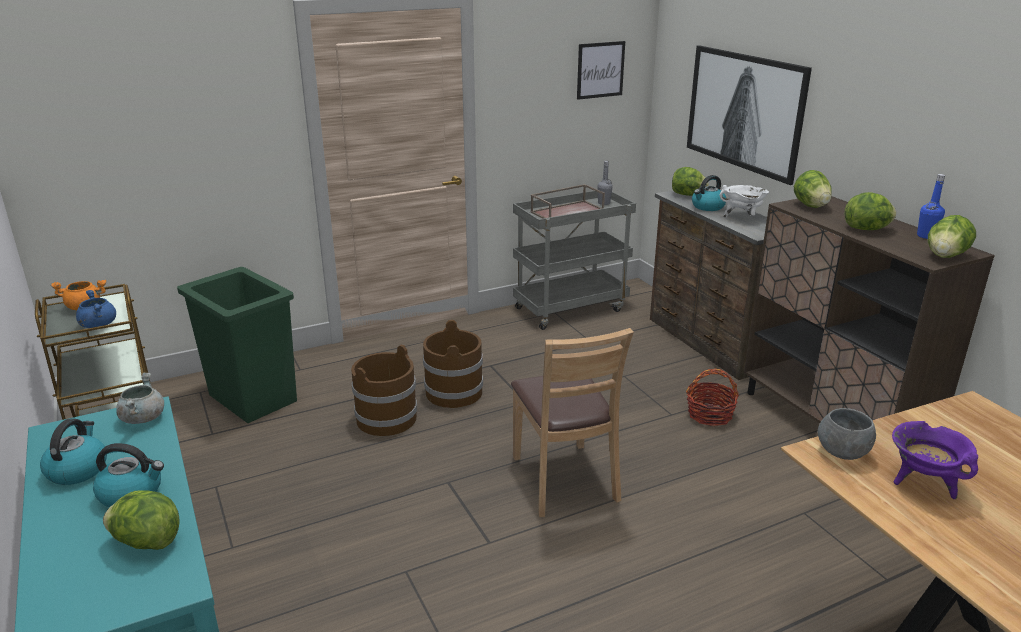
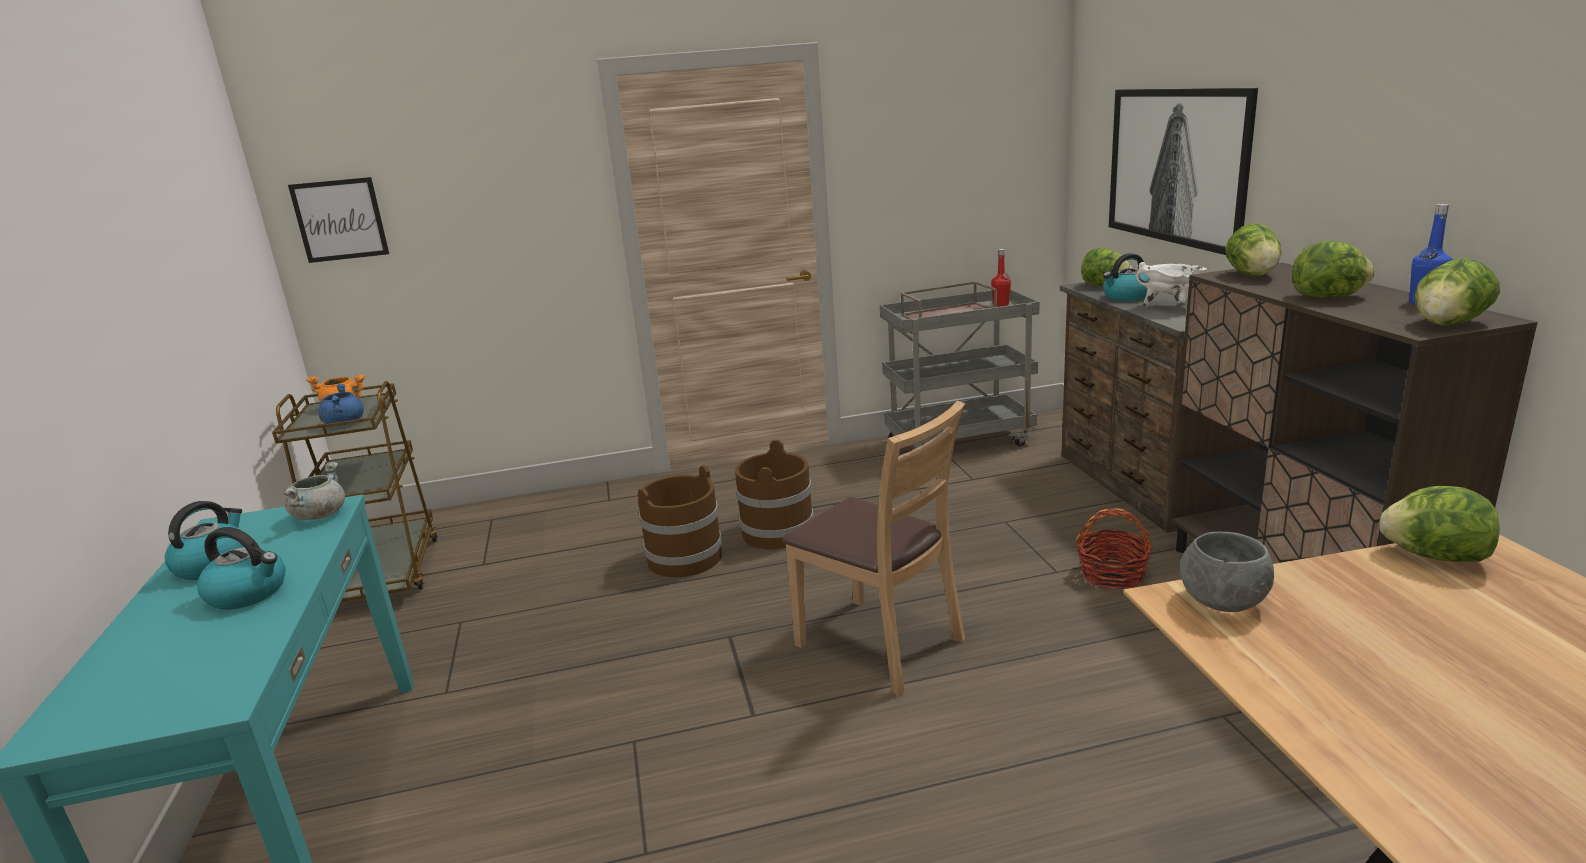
camera: 15 degrees right, 5 degrees down
(147, 542) = (224, 648): lettuce -> lettuce (1434, 556)
(253, 397) = (544, 527): green trash can -> none
(564, 480) = (880, 644): brown chair -> brown chair turned 45 degrees counterclockwise
(600, 70) = (994, 135): picture -> picture (340, 220)
(604, 203) = (1001, 305): grey bottle -> red bottle
(923, 483) = (1351, 655): purple cooking pot -> none

